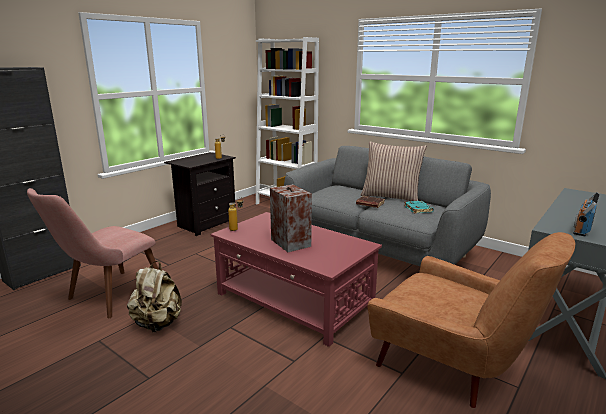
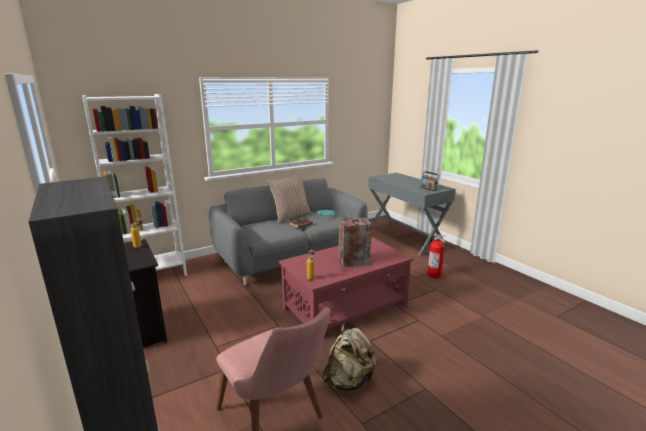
camera: 70 degrees left, 0 degrees up
(452, 367) = (434, 275): brown armchair -> fire extinguisher

